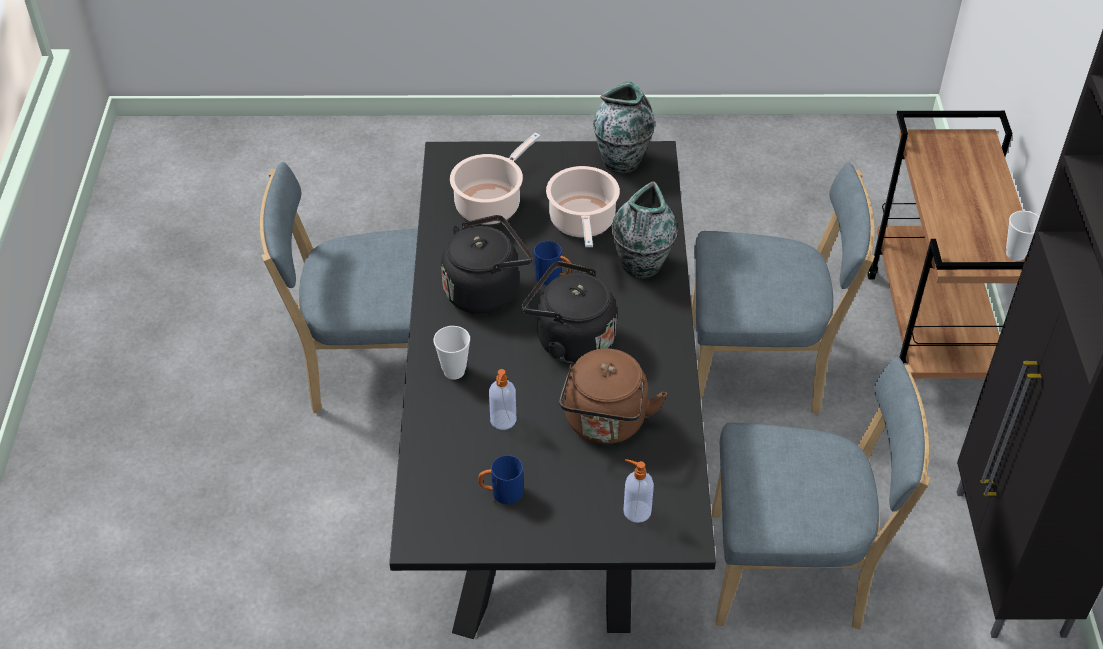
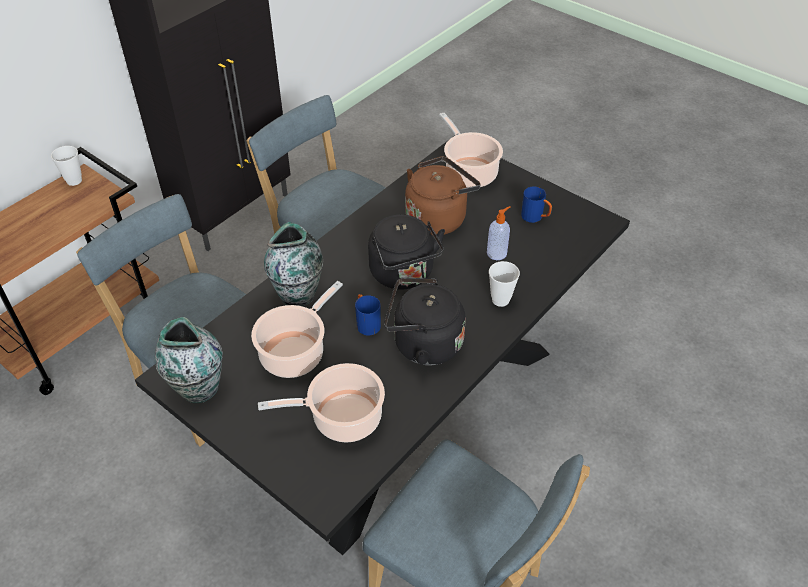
camera: 140 degrees left, 0 degrees up
(636, 511) = (469, 172): soap dispenser -> cooking pot

